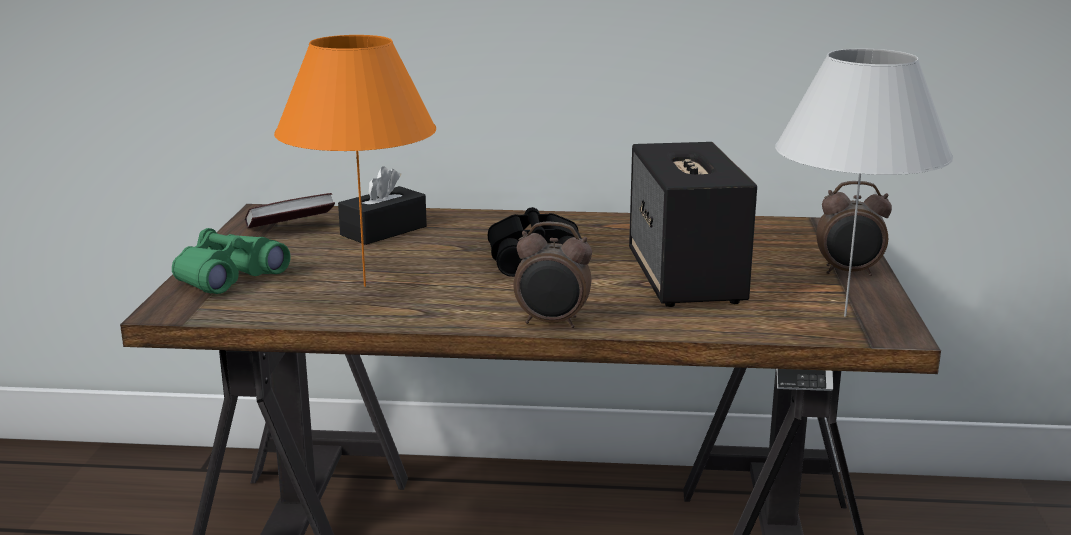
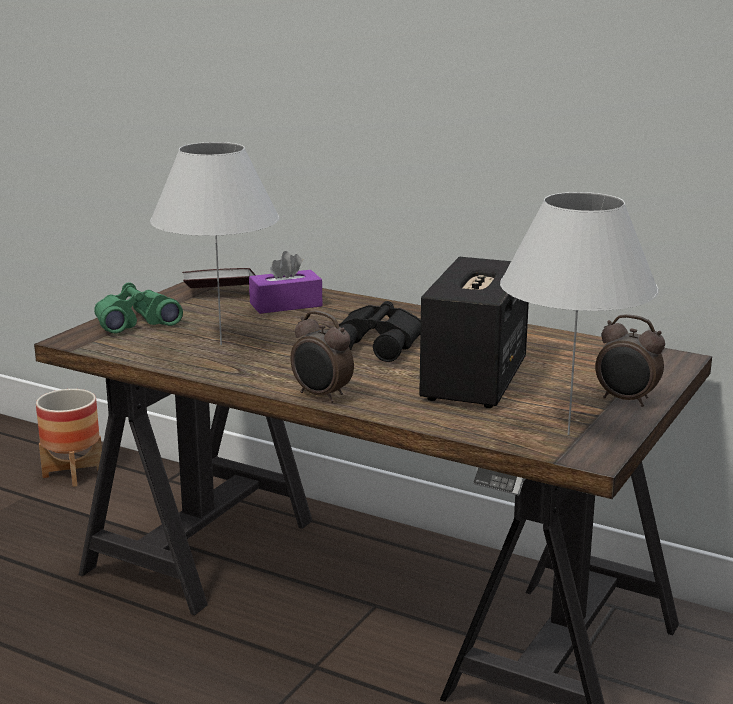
camera: 25 degrees right, 0 degrees up
(72, 488) = (73, 473): none -> planter
(365, 286) = (221, 345): orange table lamp -> white table lamp
(383, 231) = (286, 305): black tissue box -> purple tissue box

